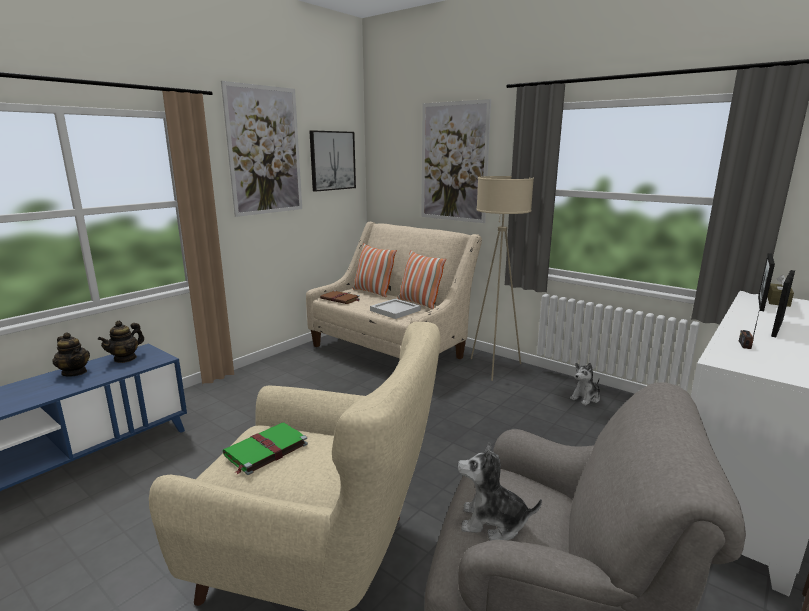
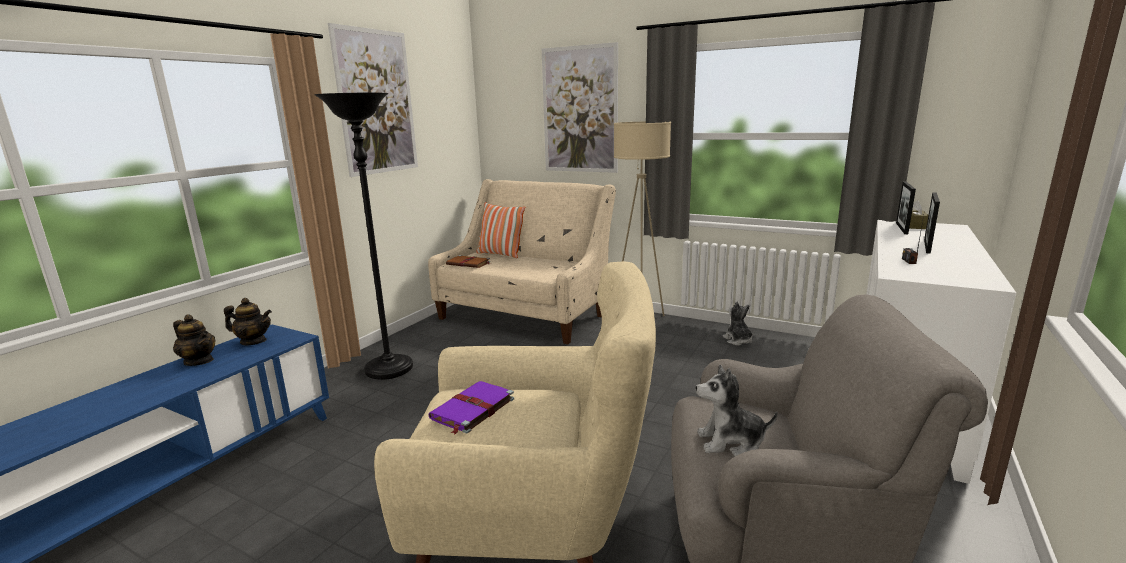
camera: 10 degrees left, 0 degrees up
(125, 358) = (253, 341): teapot -> teapot turned 105 degrees counterclockwise
(253, 390) = (389, 369): none -> black floor lamp
(265, 450) = (472, 409): green book -> purple book
(332, 160) = (444, 113): picture -> none
(394, 310) = (533, 270): white tray -> none
(419, 303) = (555, 261): pillow -> none
(585, 398) = (738, 340): plush toy -> plush toy turned 120 degrees clockwise

